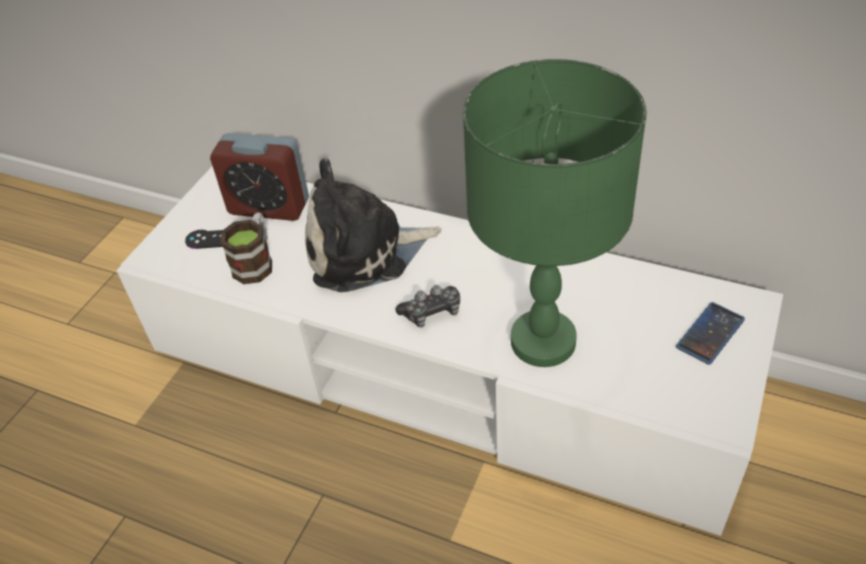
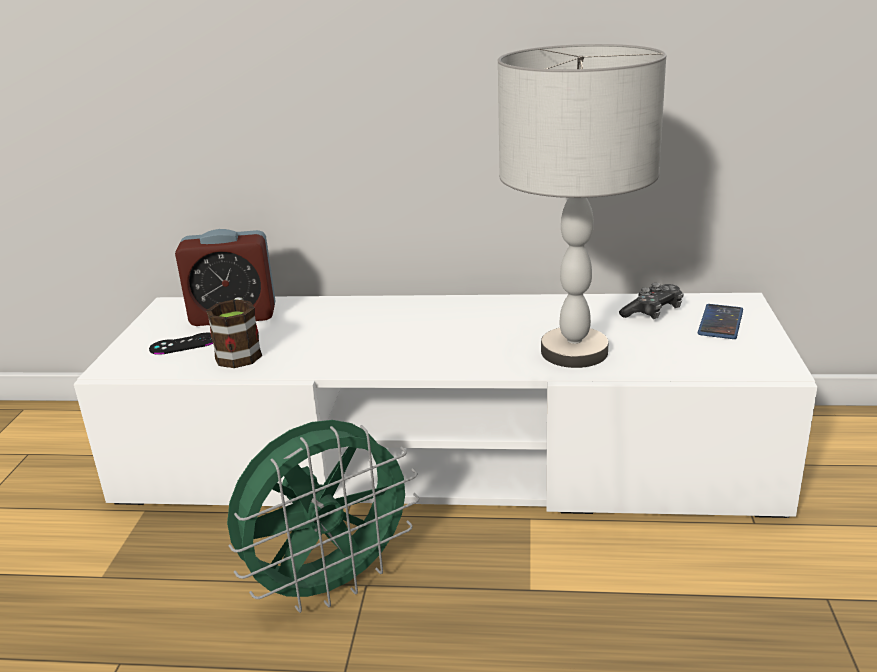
camera: 20 degrees left, 20 degrees down
(296, 486) = (330, 584): none -> green fan
(364, 251) = (355, 327): plush toy -> none
(432, 312) = (451, 353): game controller -> game controller (653, 312)
(542, 340) = (573, 351): green table lamp -> grey table lamp

